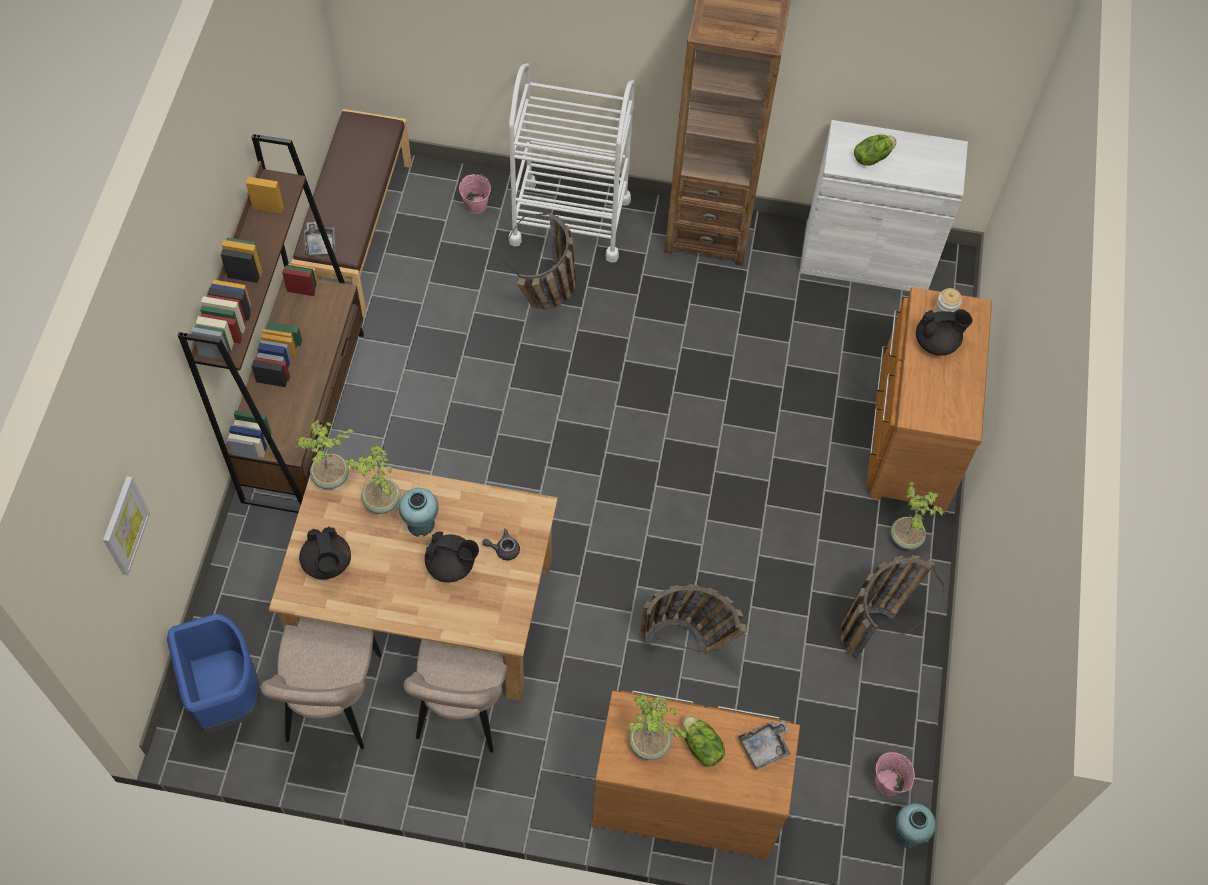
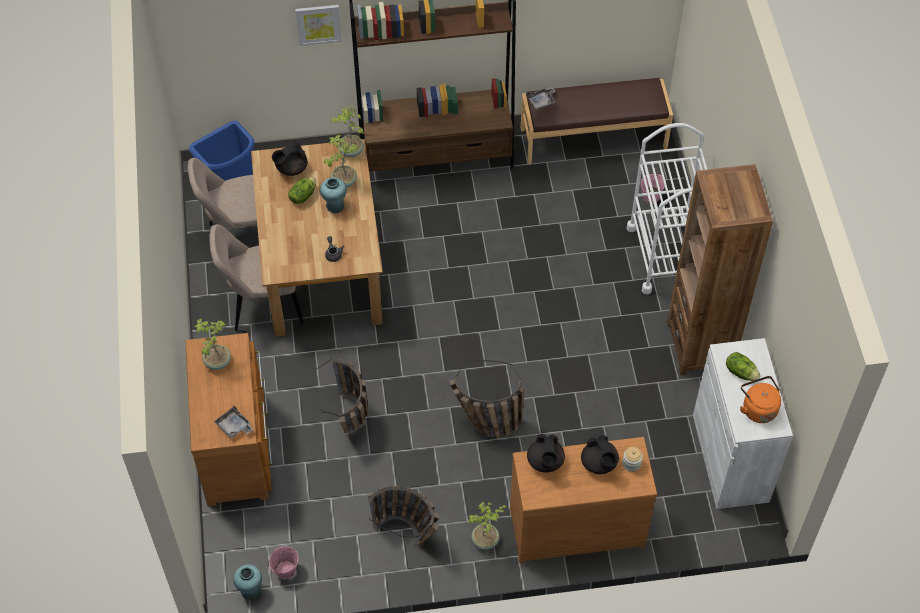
camera: 75 degrees right, 5 degrees down
(124, 525) = (239, 36): picture -> picture (318, 24)
(451, 565) = (312, 230): black teapot -> black teapot (545, 462)
(547, 298) = (592, 261): basket -> basket (485, 423)
(701, 747) = (223, 390): lettuce -> lettuce (302, 196)
(924, 159) = (758, 408): none -> orange kettle

